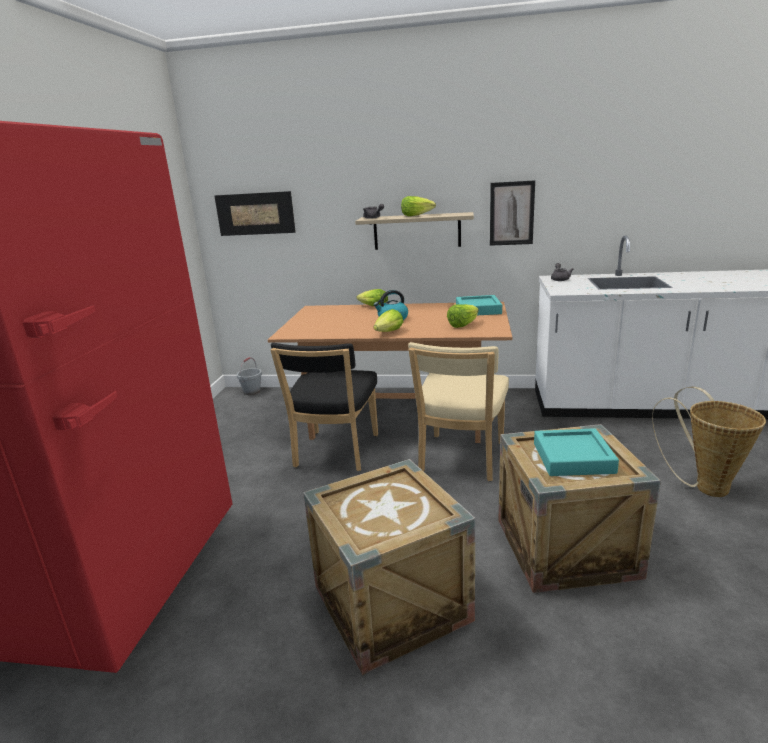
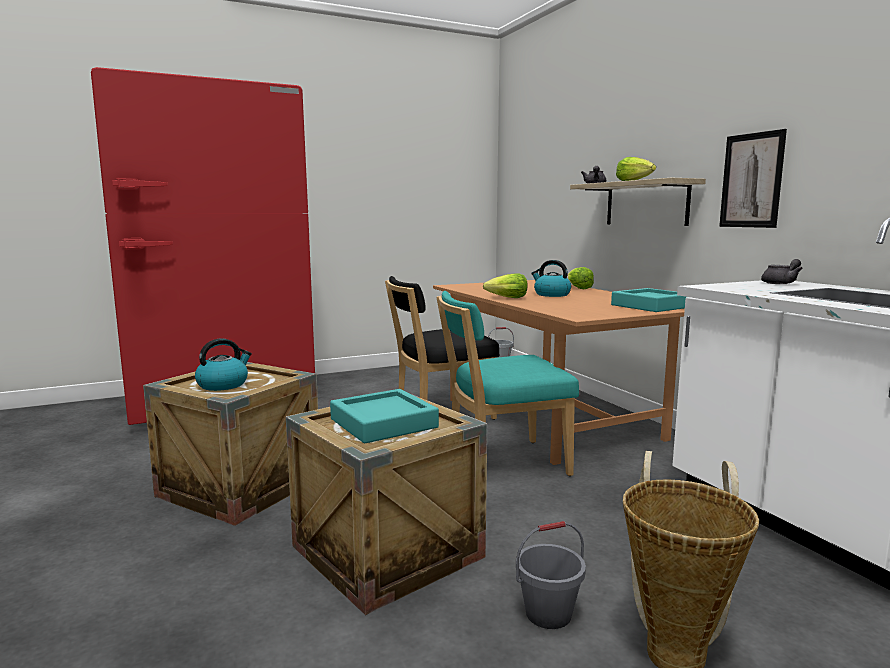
camera: 55 degrees right, 10 degrees down
(255, 214) = (529, 181): picture -> none
(391, 514) = (223, 385): none -> kettle
(460, 460) = (501, 463): beige chair -> turquoise chair
(463, 325) = (579, 308): lettuce -> none
(665, 510) = (548, 614): none -> grey bucket

